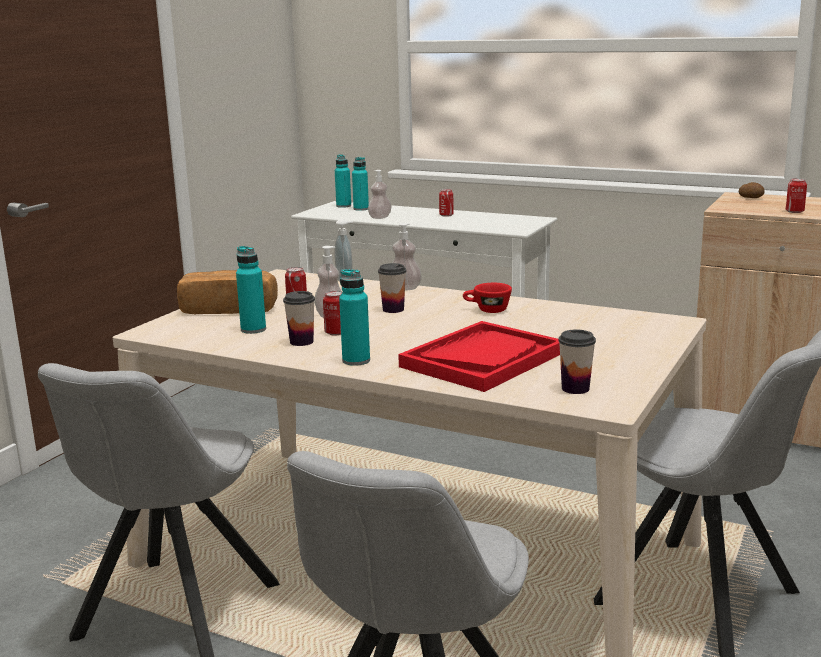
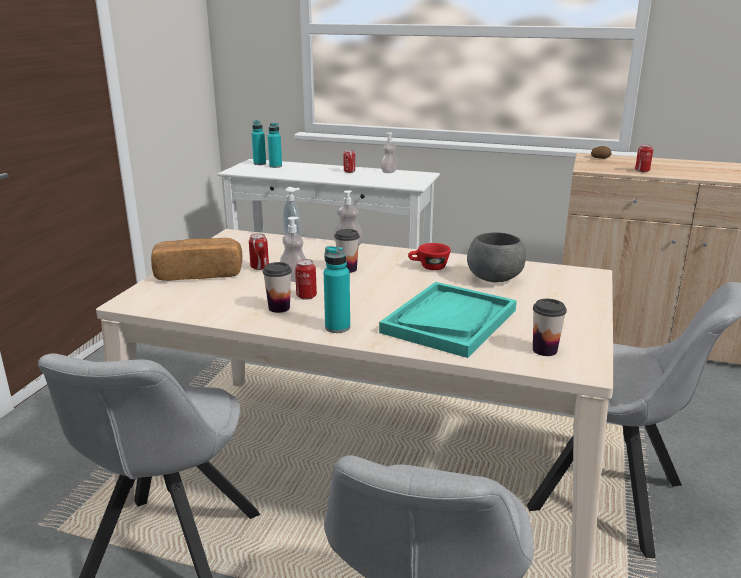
camera: 10 degrees left, 5 degrees up
(253, 329) = (229, 296): turquoise bottle -> none
(380, 217) = (295, 174): soap dispenser -> soap dispenser (389, 172)
(482, 359) = (449, 321): red tray -> turquoise tray
(558, 324) = (495, 280): none -> grey bowl

